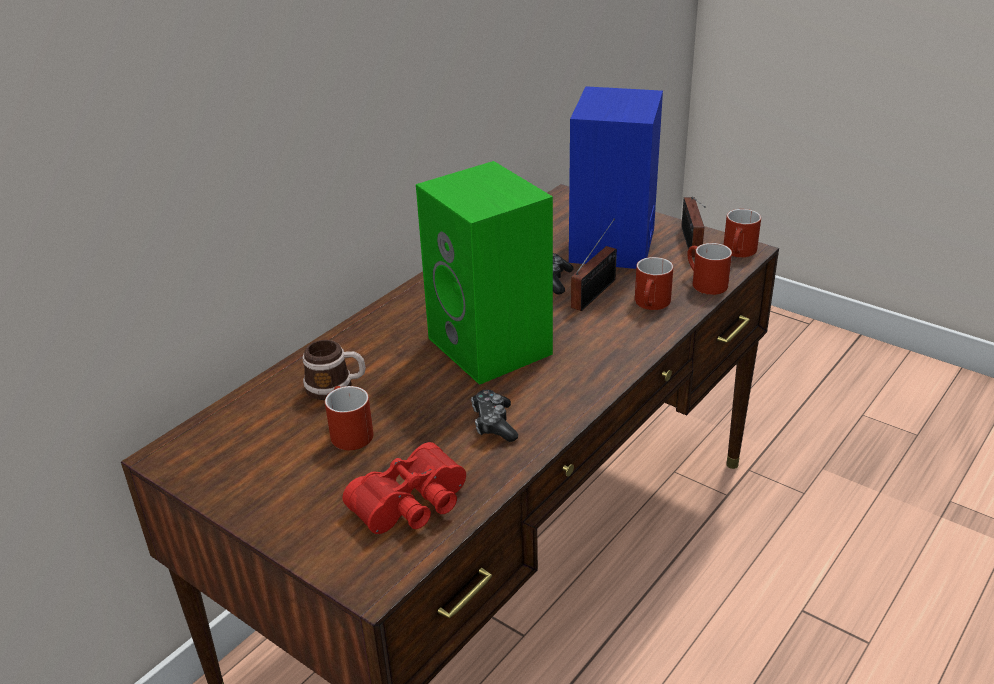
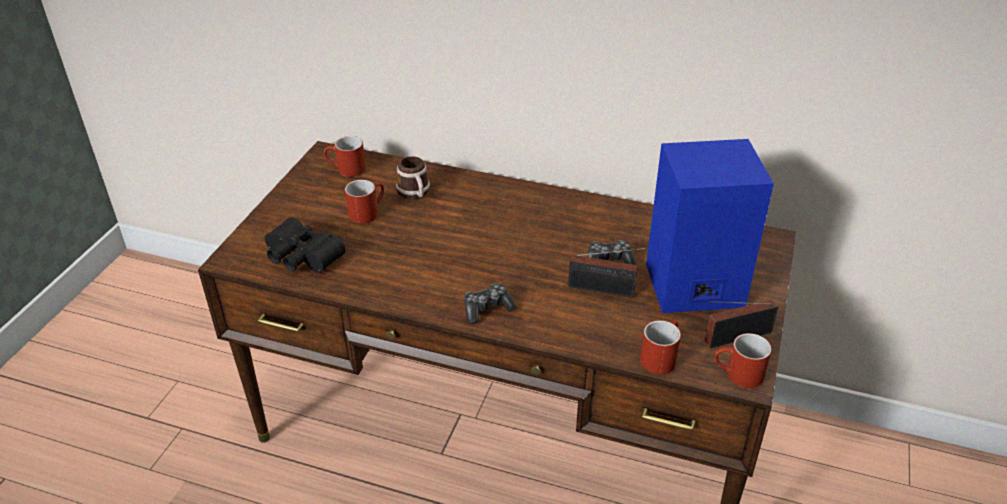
camera: 70 degrees right, 5 degrees up
(413, 506) = (300, 258): red binoculars -> black binoculars
(493, 346) = (494, 251): green speaker -> none
(494, 423) = (397, 272): game controller -> game controller (487, 309)
(652, 305) = (601, 327): red mug -> red mug (346, 170)

